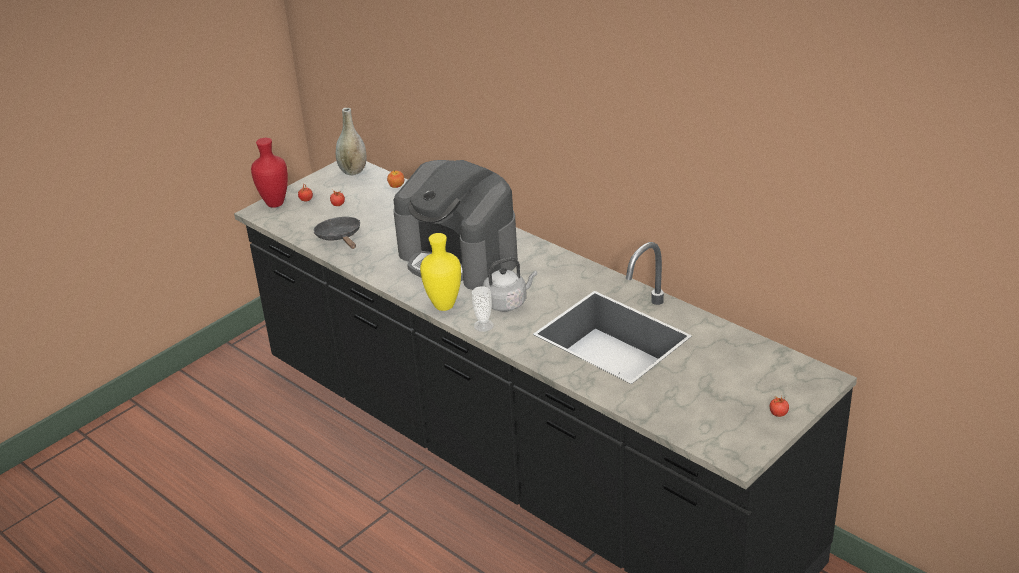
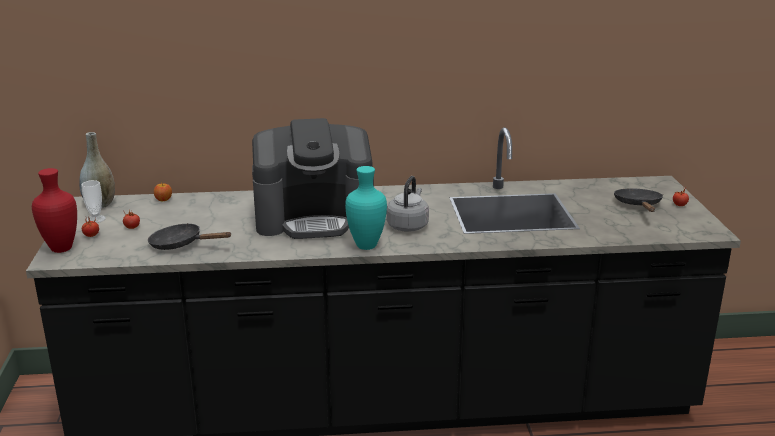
camera: 50 degrees left, 10 degrees down
(445, 306) = (367, 246): yellow vase -> turquoise vase
(483, 325) = (421, 243): cup -> cup (96, 219)
(738, 391) = (638, 205): none -> black frying pan

